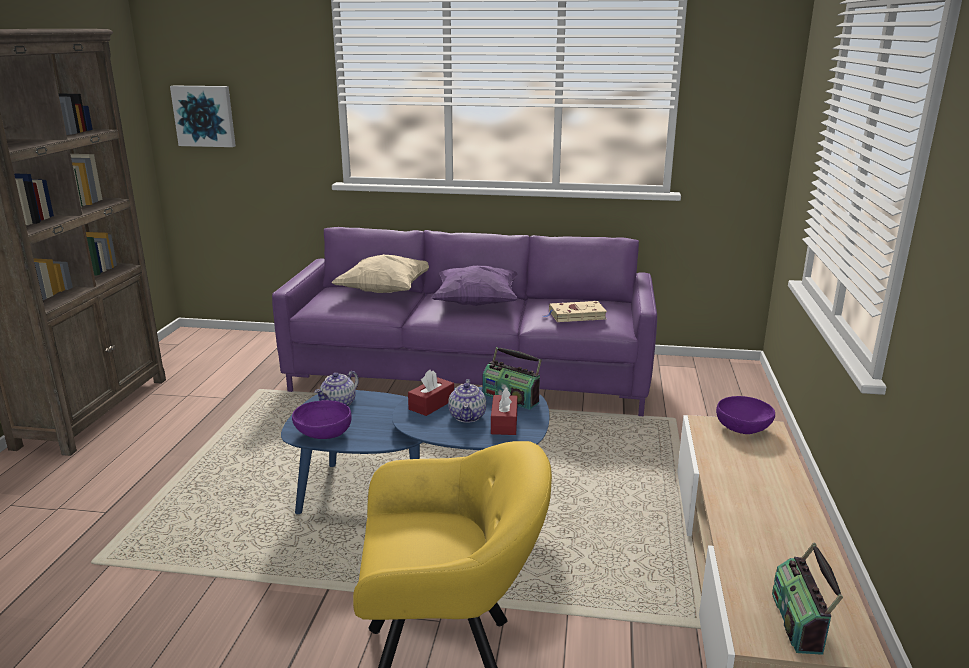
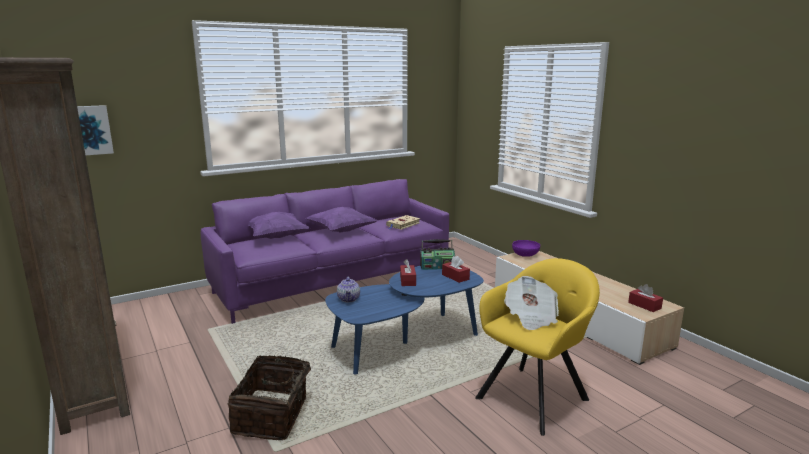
camera: 40 degrees left, 5 degrees down
(153, 521) = (273, 416): none -> basket
(323, 434) = (370, 313): purple bowl -> none
(385, 291) = (276, 237): beige pillow -> purple pillow
(438, 534) = (530, 317): none -> newspaper
(468, 417) = (435, 280): teapot -> none
(799, 622) = (644, 305): radio -> red tissue box

